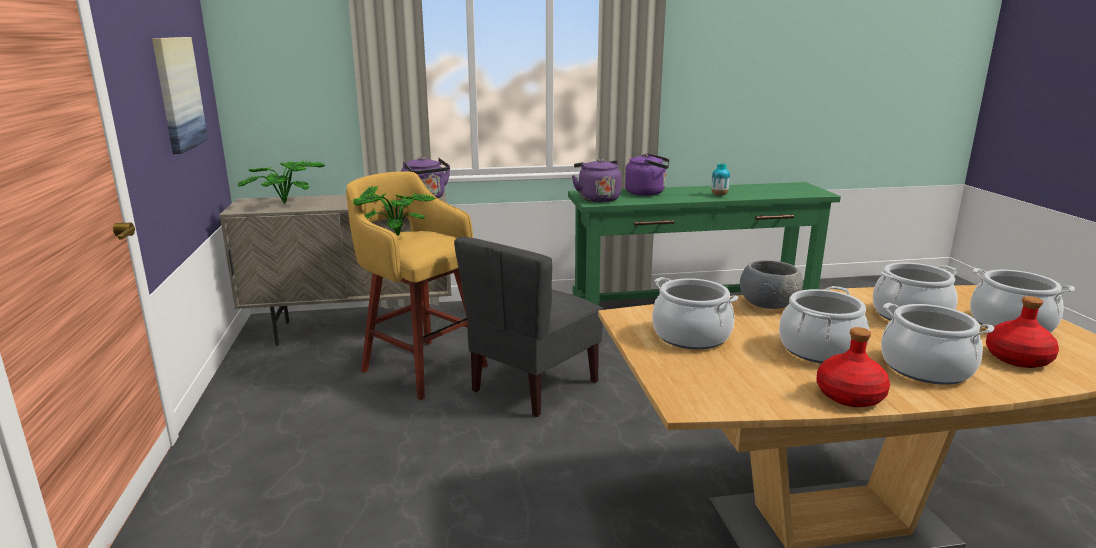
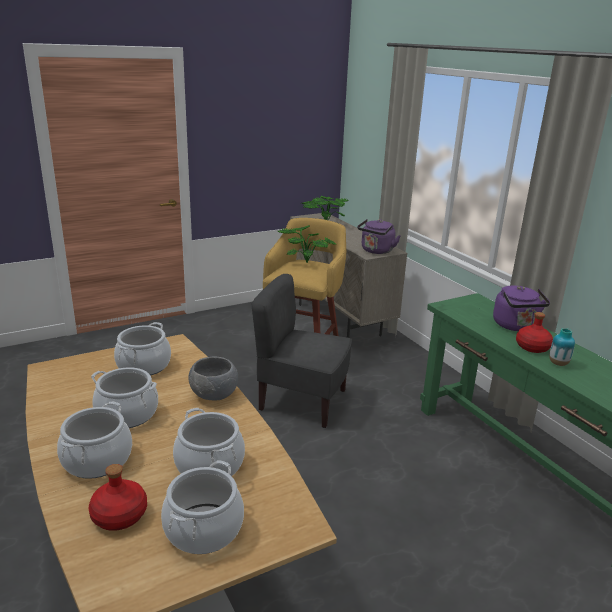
camera: 70 degrees right, 5 degrees up
(178, 93) = (277, 142): picture -> none
(597, 198) = (462, 306): purple kettle -> none
(849, 395) = (53, 422): red bottle -> red bottle (532, 347)

